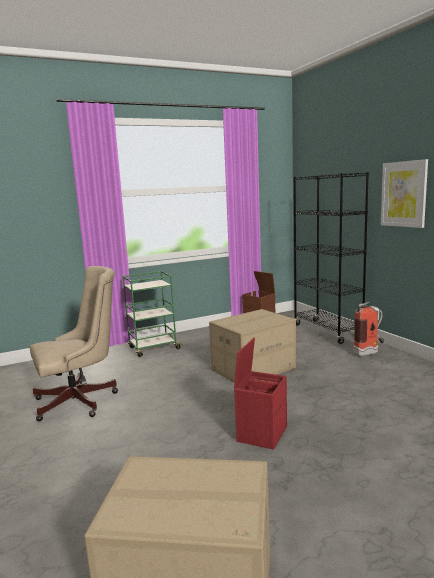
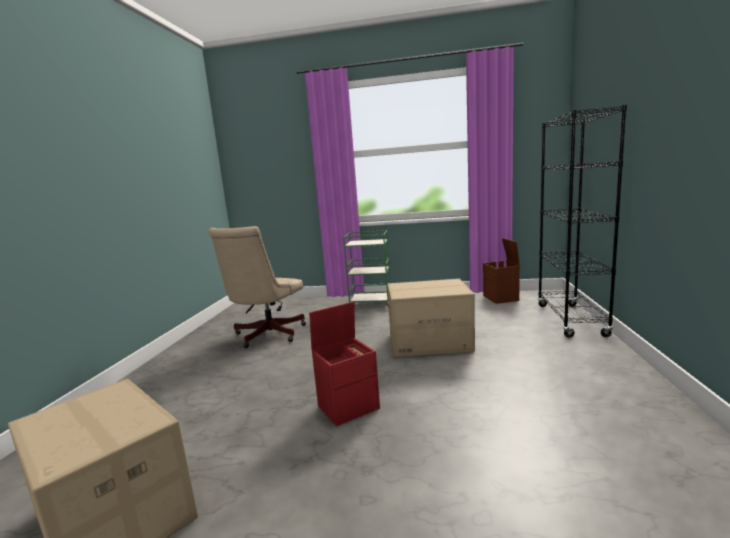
camera: 35 degrees right, 0 degrees up
(81, 401) = (266, 335): beige office chair -> beige office chair turned 105 degrees clockwise
(369, 353) = (592, 356): fire extinguisher -> none
(403, 194) = (663, 131): picture -> none

